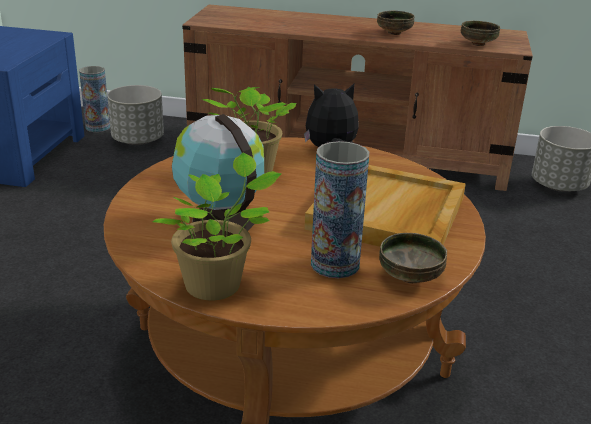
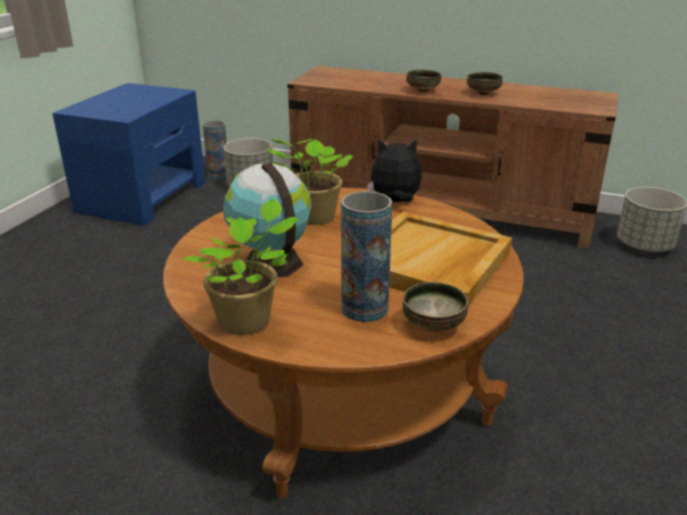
camera: 10 degrees right, 0 degrees up
(477, 44) = (562, 104): bowl -> bowl (422, 90)

